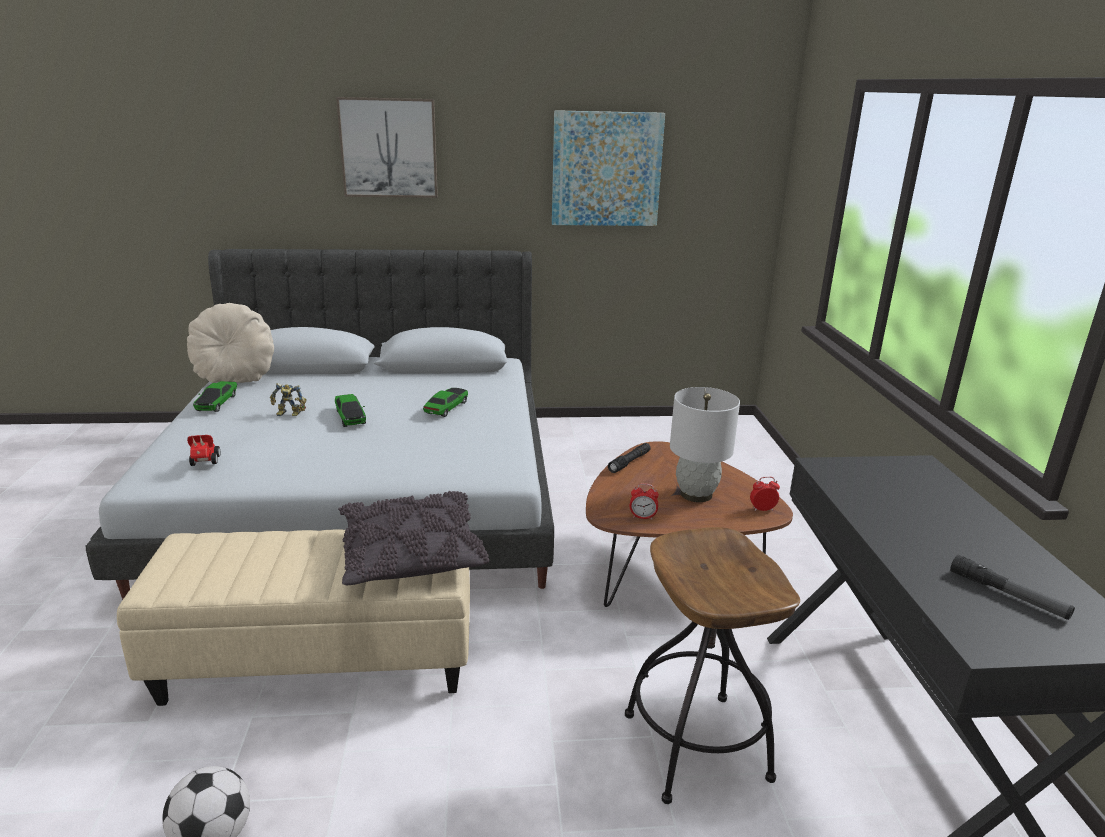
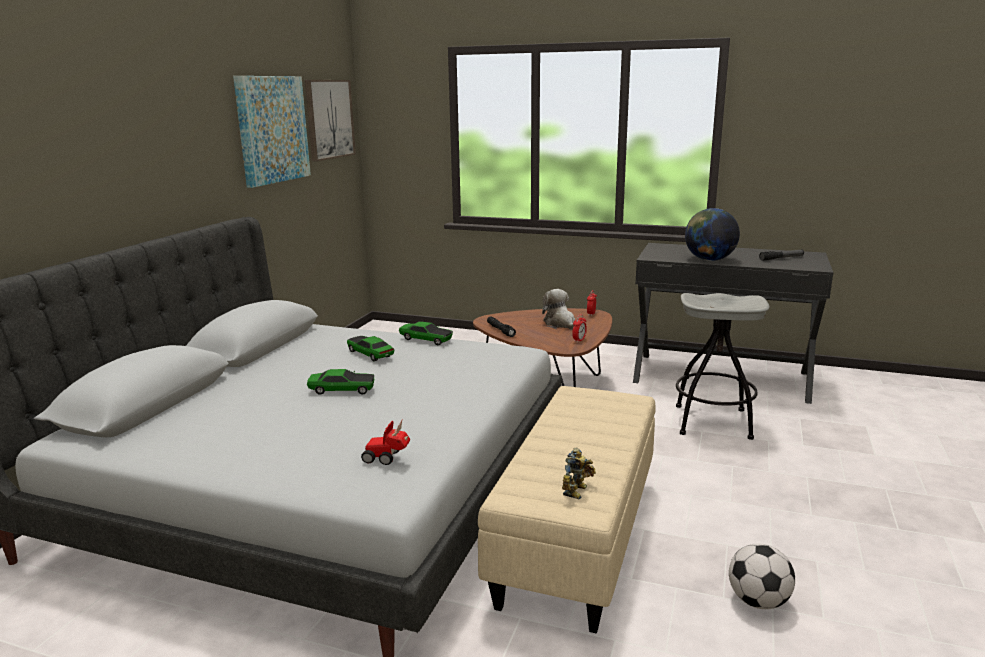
camera: 65 degrees left, 5 degrees down
(217, 403) = (199, 454): toy car -> toy car (426, 339)
(236, 379) = (127, 443): beige pillow -> none
(289, 414) = (296, 416): toy robot -> toy robot (578, 491)
(389, 148) = (106, 124): picture -> picture (329, 119)
(411, 553) = (593, 403): black pillow -> none
(695, 494) = (560, 323): white table lamp -> plush toy
(696, 744) = (712, 421): brown stool -> grey stool
(878, 516) = (709, 260): none -> globe

